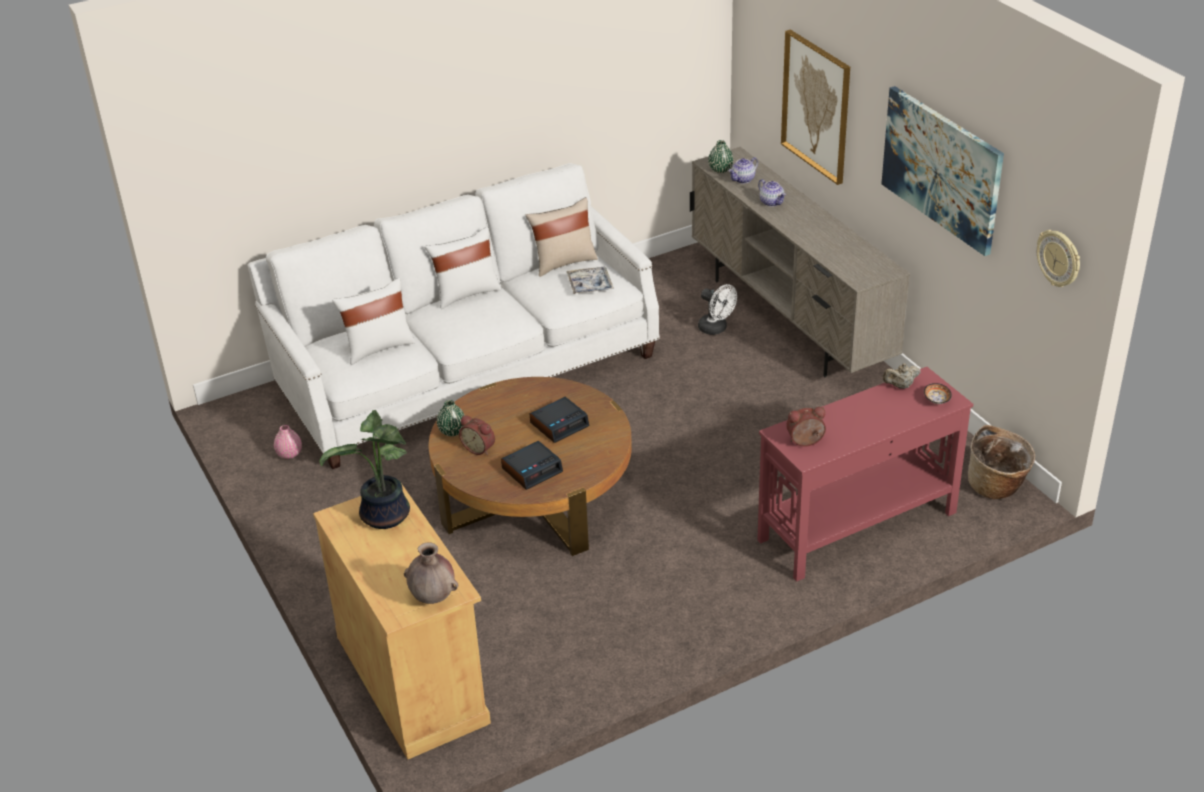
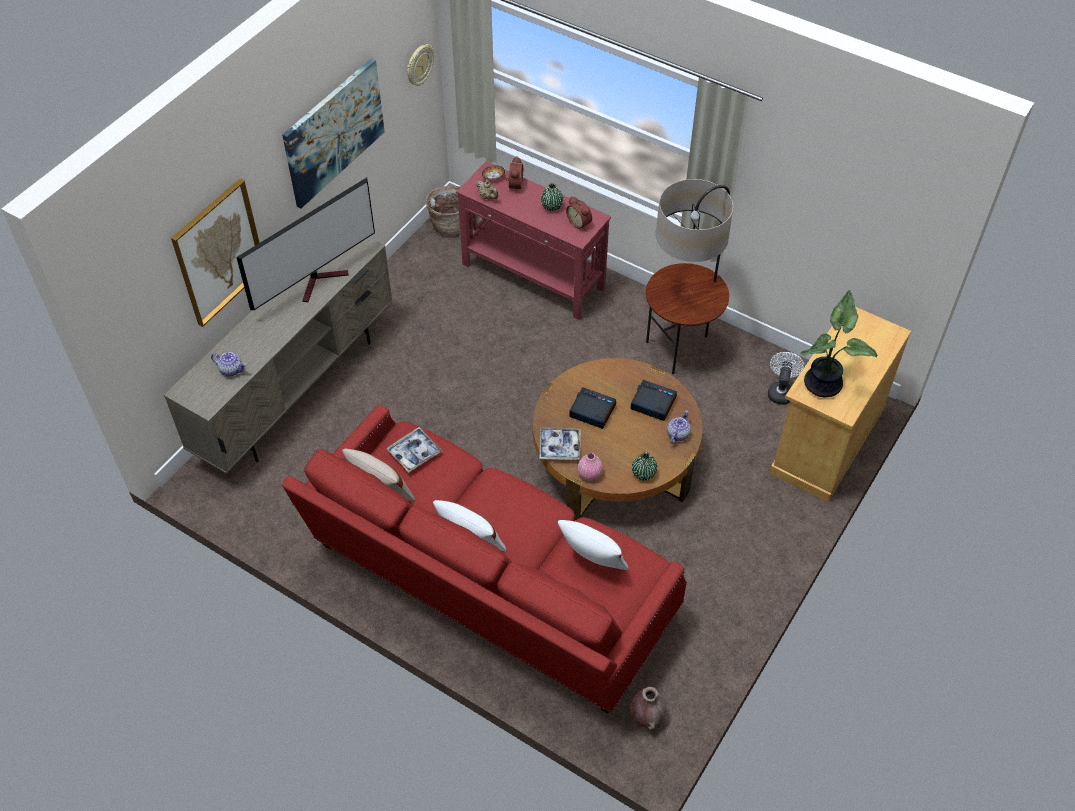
camera: 120 degrees left, 15 degrees up
(289, 454) = (676, 658): pink vase -> pink vase (589, 474)
(433, 598) = (867, 323): brown vase -> brown vase (646, 716)
(467, 372) = (489, 585): white sofa -> red sofa
(479, 448) = (651, 446): alarm clock -> alarm clock (514, 185)
(534, 389) = (559, 447): none -> tray
(650, 610) = (680, 348): none -> floor lamp
(716, 329) = (334, 434): white fan -> white fan (780, 391)
(720, 169) = (218, 392): green vase -> green vase (552, 206)
(772, 202) = (266, 336): teapot -> teapot (677, 434)
(828, 244) = (321, 280): none -> television

